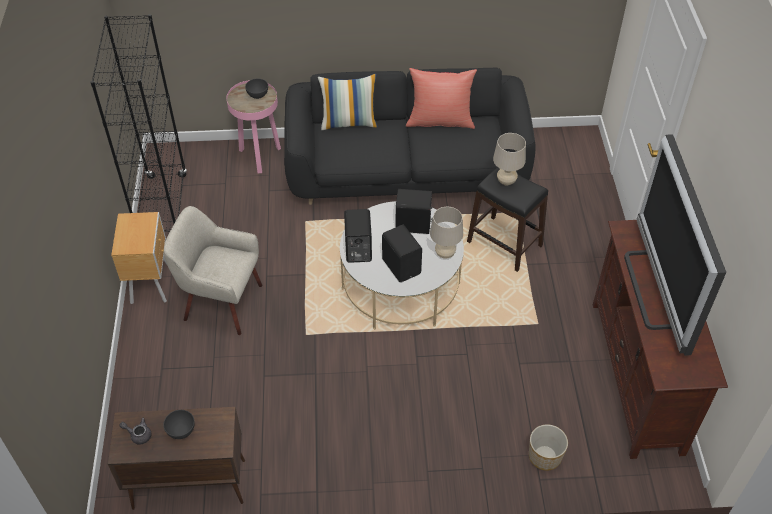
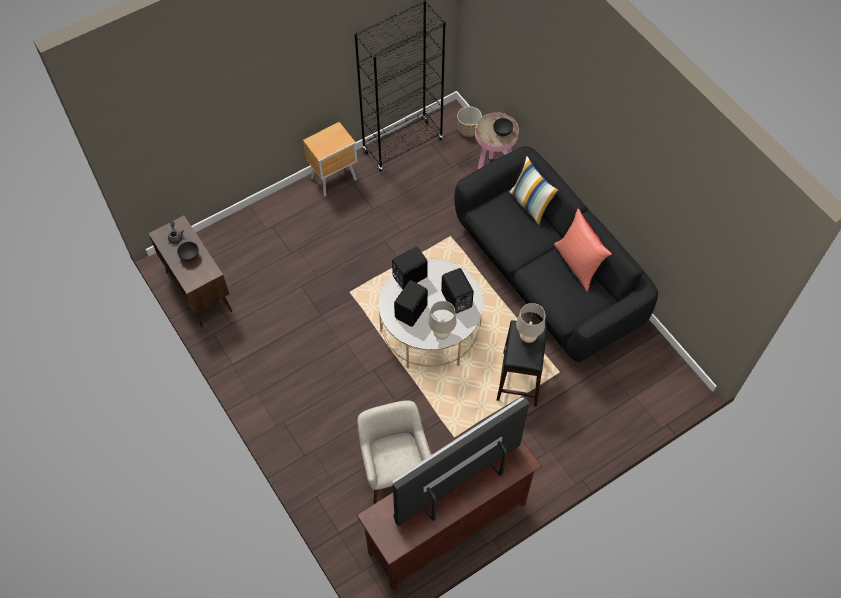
camera: 60 degrees right, 10 degrees up
(222, 302) = (344, 228): beige armchair -> beige armchair (395, 470)
(544, 456) = (337, 492): planter -> planter (468, 129)

